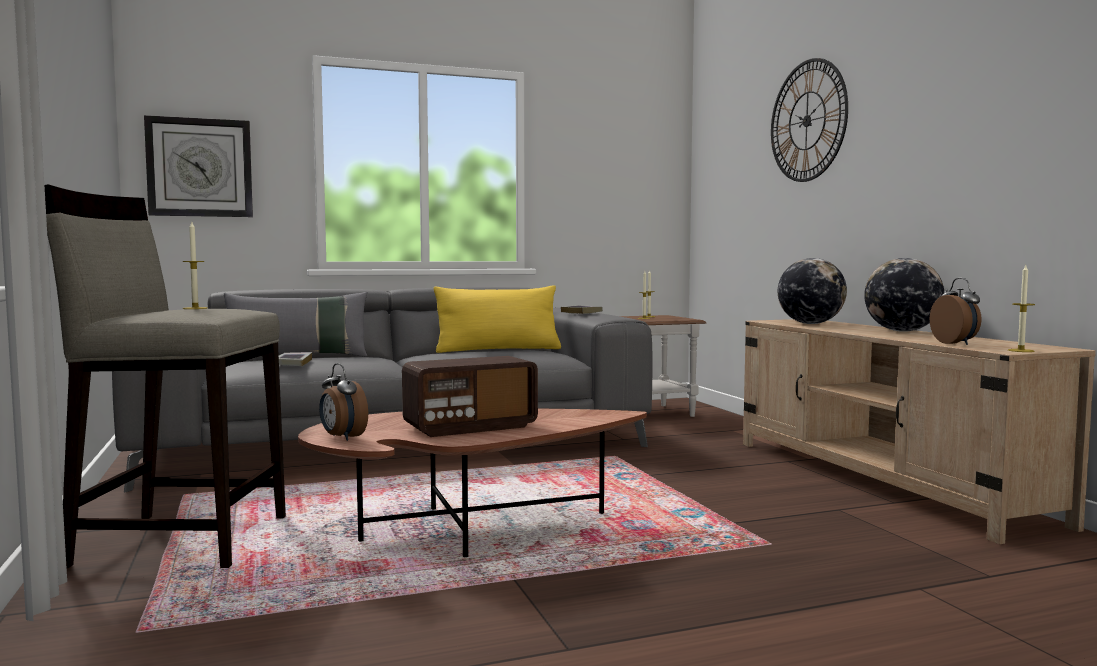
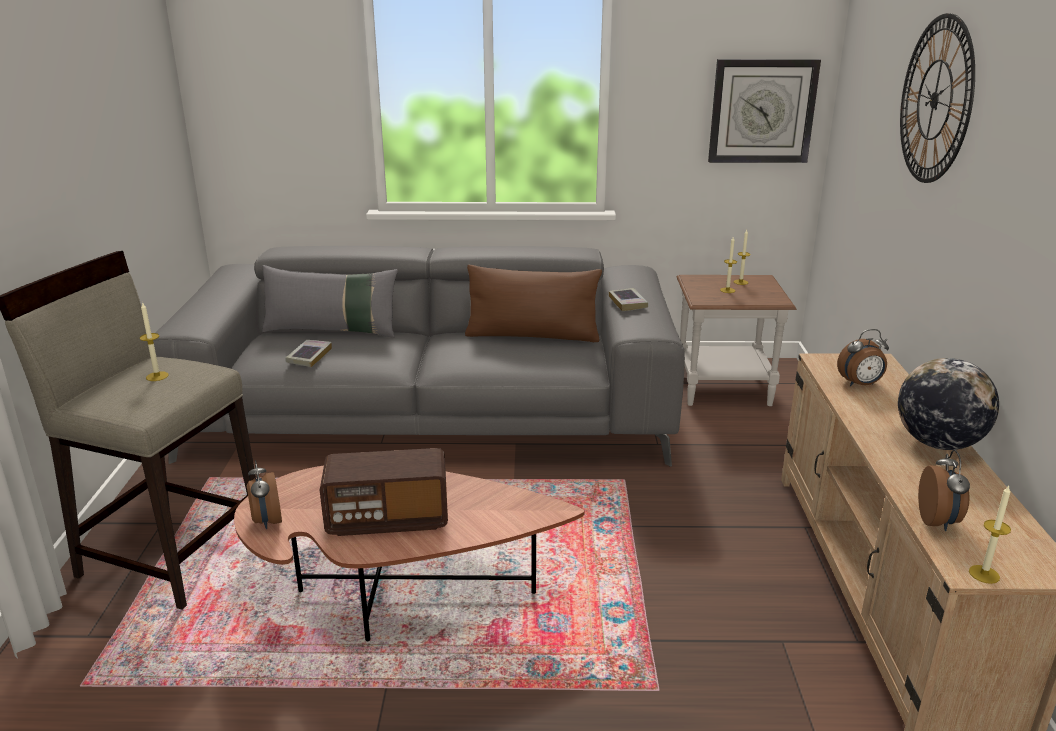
camera: 20 degrees right, 20 degrees up
(200, 168) = (256, 107): wall clock -> wall clock (762, 111)
(498, 350) = (532, 336): yellow pillow -> brown pillow
(810, 324) = (860, 384): globe -> alarm clock

